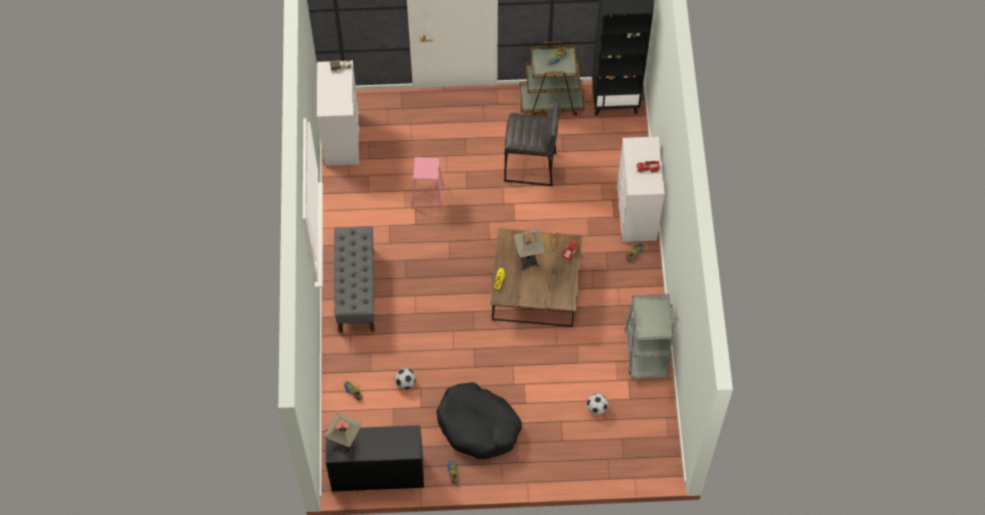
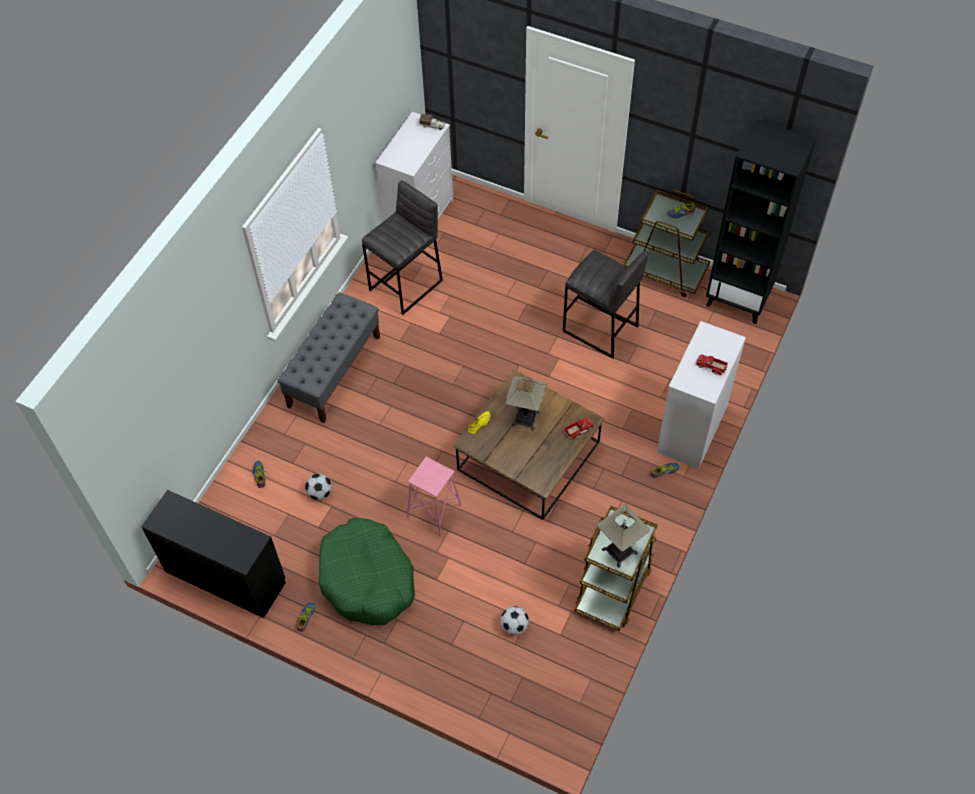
camera: 30 degrees right, 5 degrees down
(345, 444) = (175, 517): table lamp -> table lamp (619, 551)
(367, 197) = (407, 285): none -> grey stool
(427, 196) = (470, 310): pink stool -> pink stool (434, 511)
(478, 425) = (367, 578): black dog bed -> green dog bed
(646, 350) = (613, 588): grey cart -> brown cart

